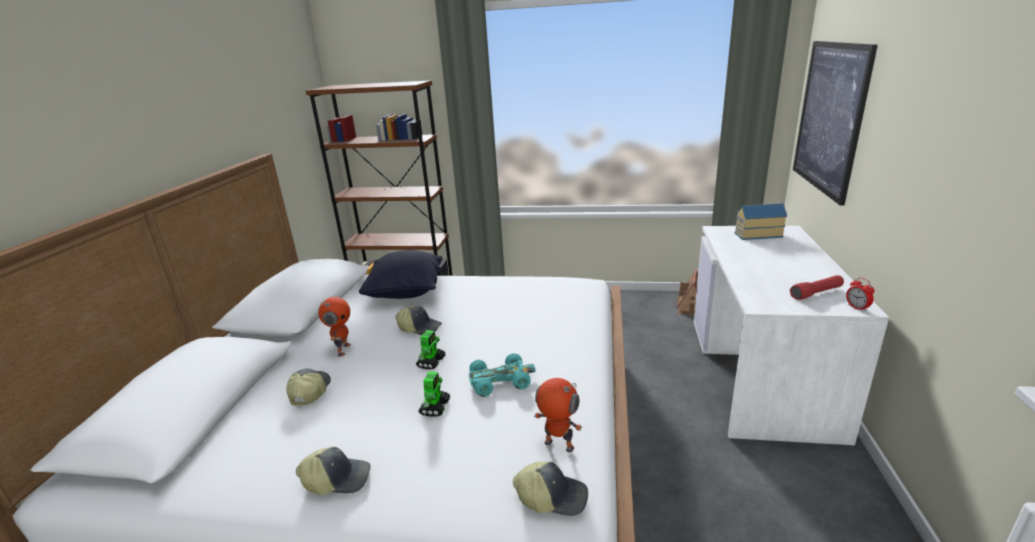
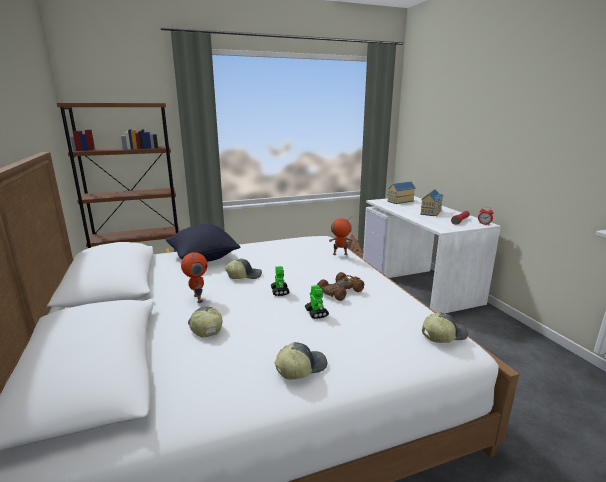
camera: 30 degrees left, 5 degrees down
(501, 381) = (340, 291): turquoise toy car -> brown toy car
(558, 446) = (415, 313): toy robot -> toy robot (340, 254)
(785, 265) = (431, 212): none -> toy house
(829, 118) = (427, 132): picture -> none

